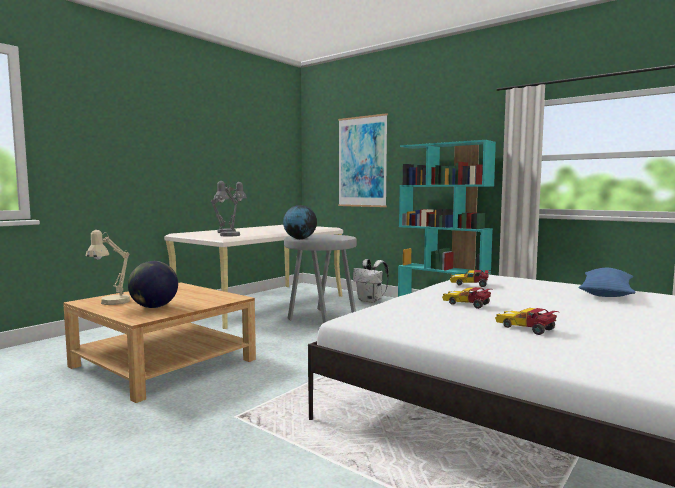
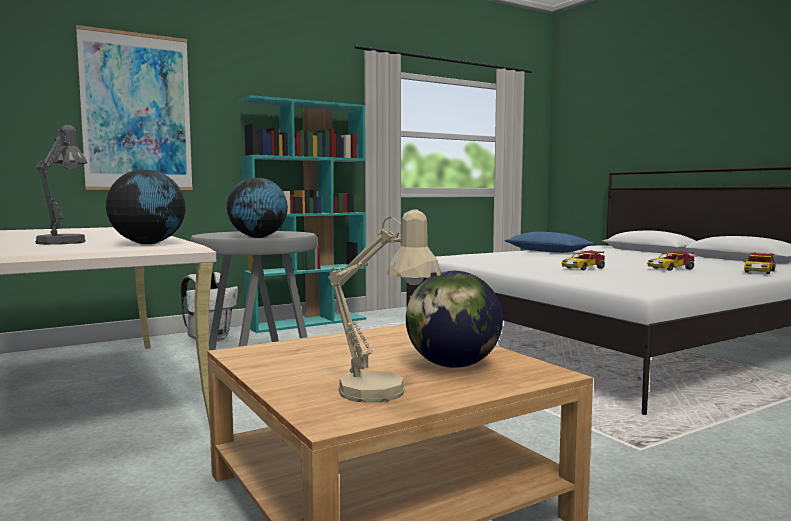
camera: 70 degrees left, 0 degrees up
(227, 236) = (148, 243): grey table lamp -> globe
(470, 284) = (501, 260): toy car -> toy car (759, 271)

